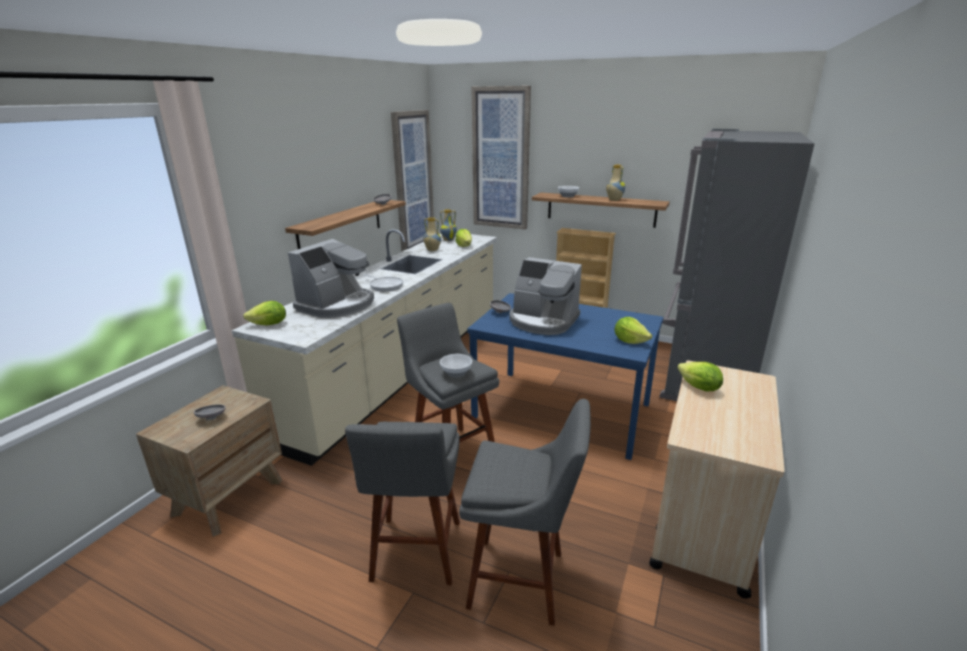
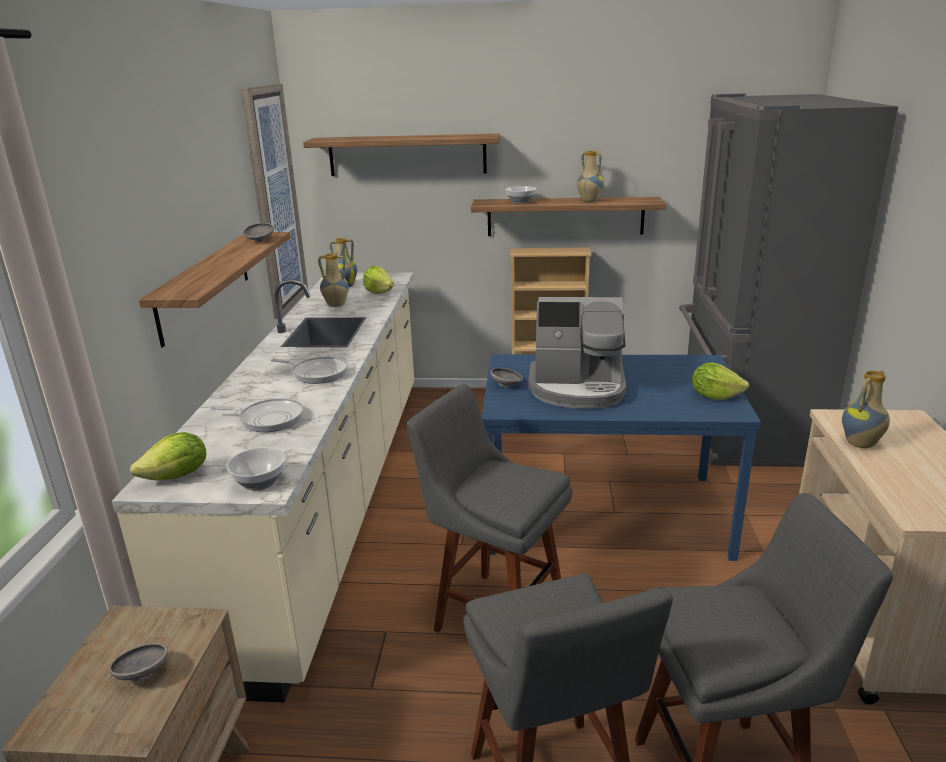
camera: 20 degrees left, 0 degrees up
(337, 305) = (268, 419): coffee machine -> frying pan
(456, 373) = (520, 492): bowl -> bowl (259, 481)
(501, 159) = (407, 155): picture -> shelf
(699, 388) = (861, 444): lettuce -> vase

